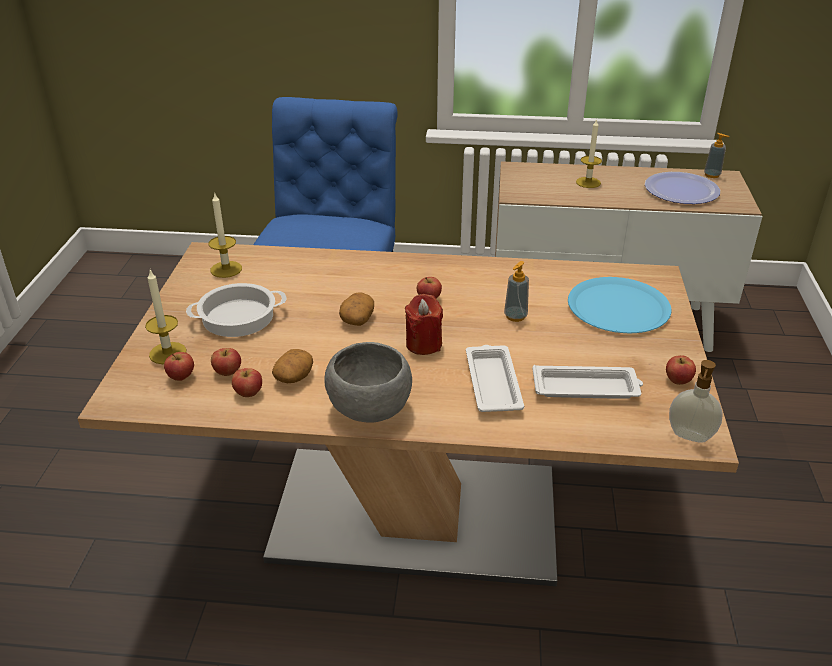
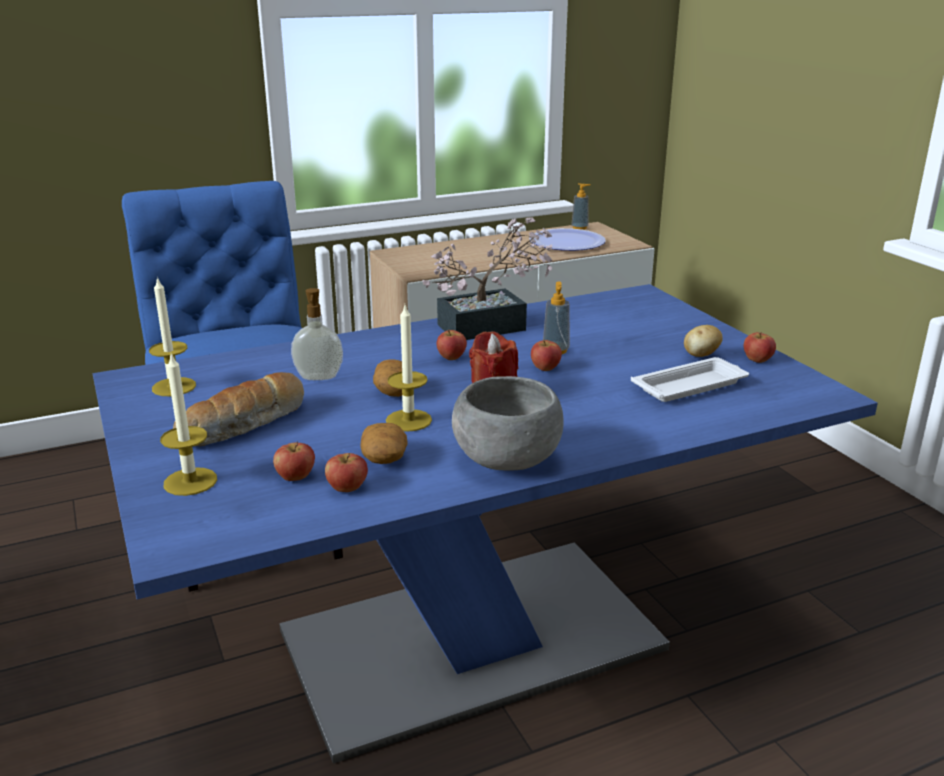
camera: 30 degrees left, 10 degrees down
(181, 377) = (239, 498): apple -> apple (545, 368)
(237, 317) = (245, 425): cooking pot -> bread
(416, 514) = (472, 640): brown dining table -> blue dining table
(491, 276) = (491, 326): none -> potted plant
(492, 383) = (602, 405): white tray -> none
(588, 182) = (476, 251): candle -> candle (408, 420)
(618, 307) = (639, 322): blue plate -> none
(632, 359) = (700, 355): none -> potato
(689, 436) = (819, 395): soap dispenser -> soap dispenser (319, 378)

